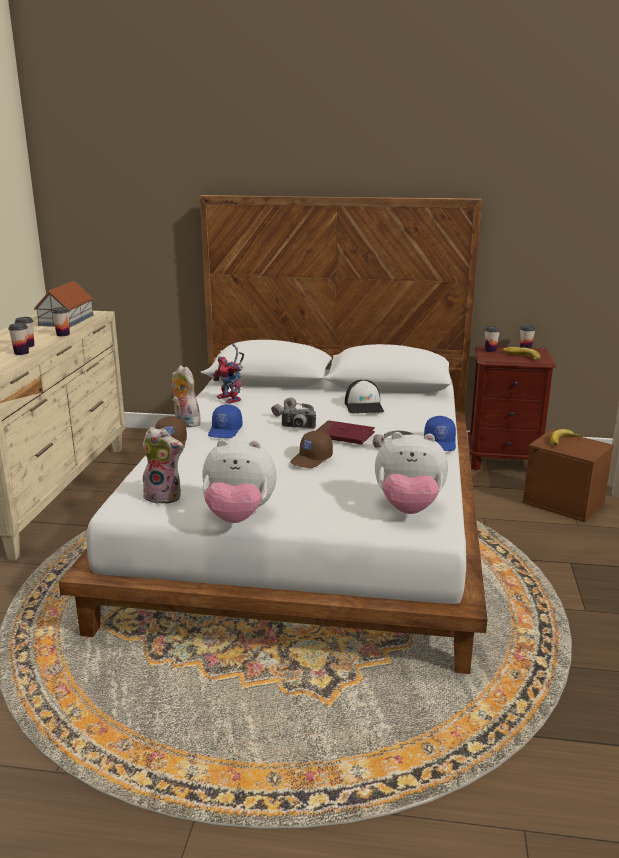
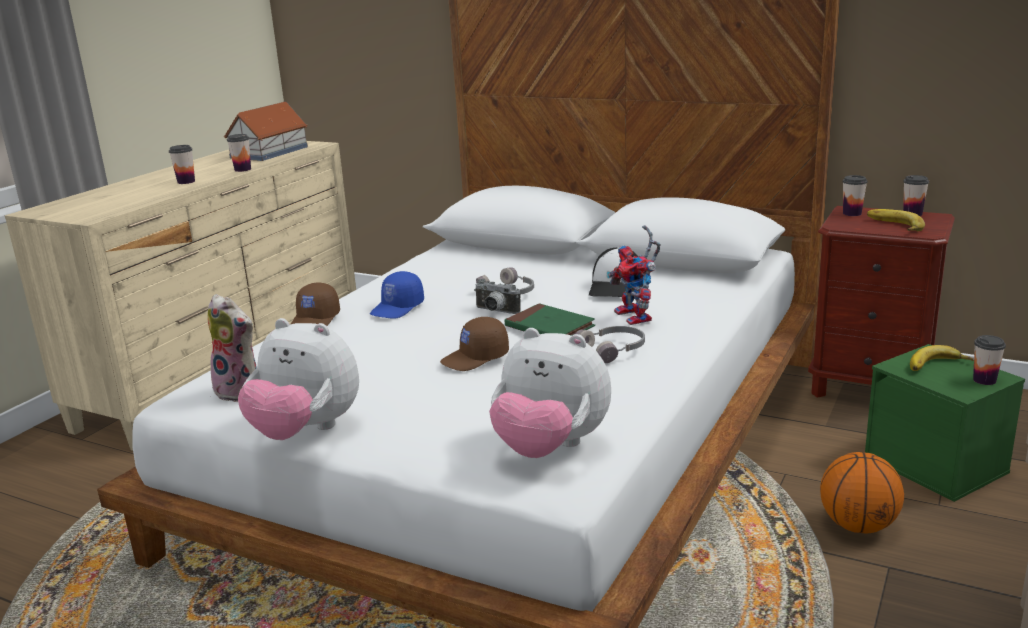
camera: 20 degrees right, 0 degrees up
(21, 353) = (168, 190): cup -> cup (984, 380)
(185, 423) = (360, 293): plush toy -> none
(232, 399) = (447, 265): toy robot -> toy robot (637, 317)
(344, 435) = (549, 327): red book -> green book
(440, 443) = (686, 351): blue cap -> none
(541, 542) = (858, 526): none -> basketball
(564, 502) = (937, 464): brown storage box -> green storage box

